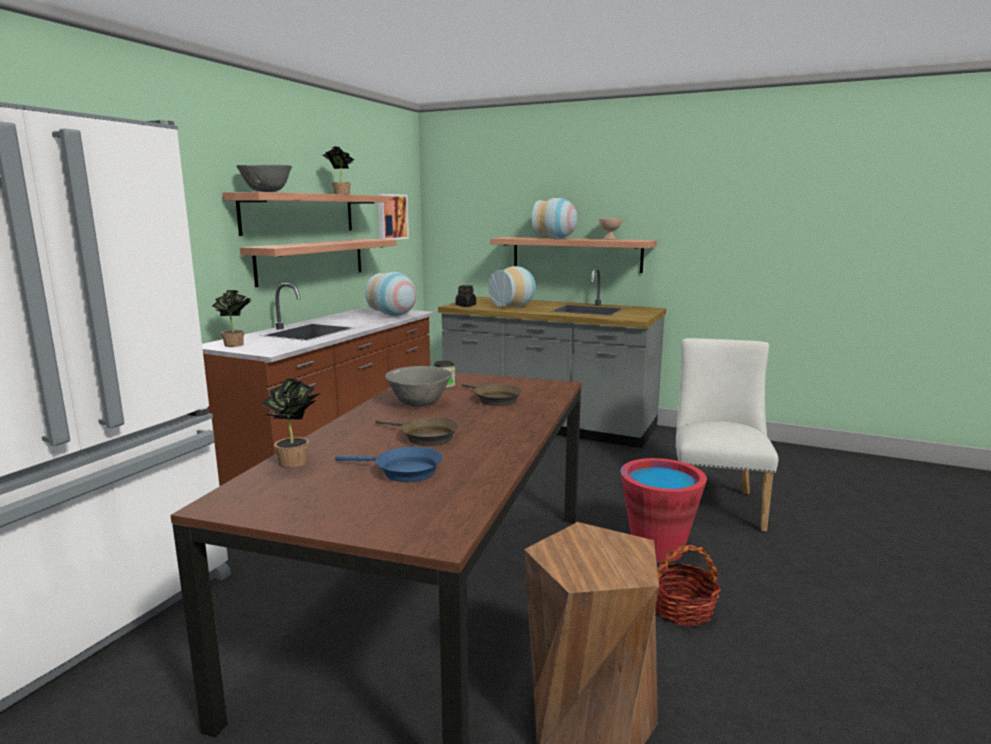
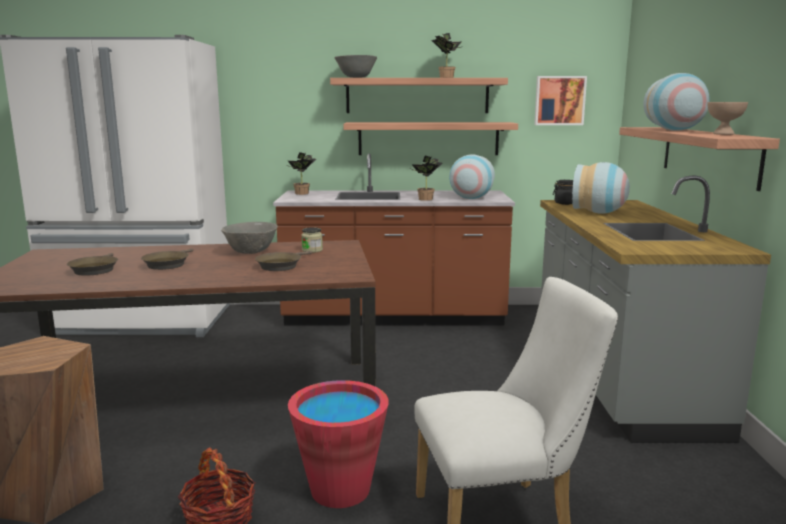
camera: 65 degrees right, 0 degrees up
(296, 463) = (109, 251): potted plant -> potted plant (425, 199)
(403, 471) = (95, 269): blue frying pan -> brown frying pan

